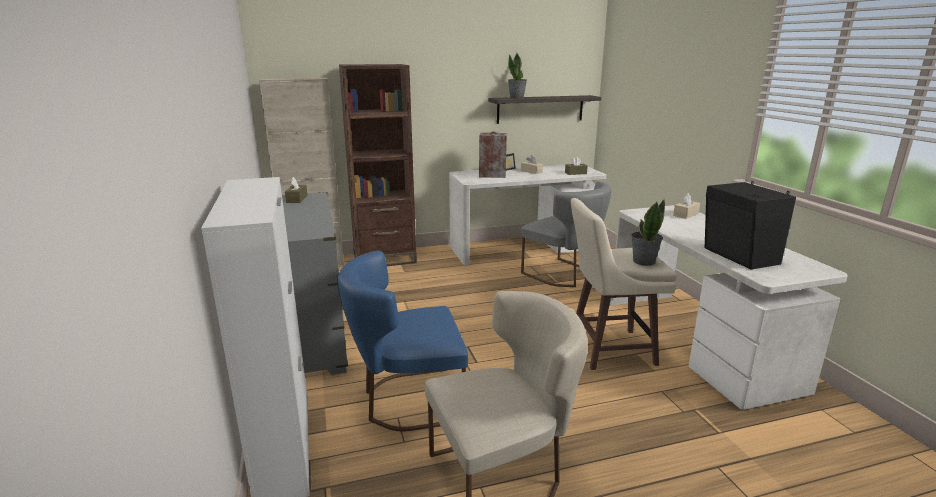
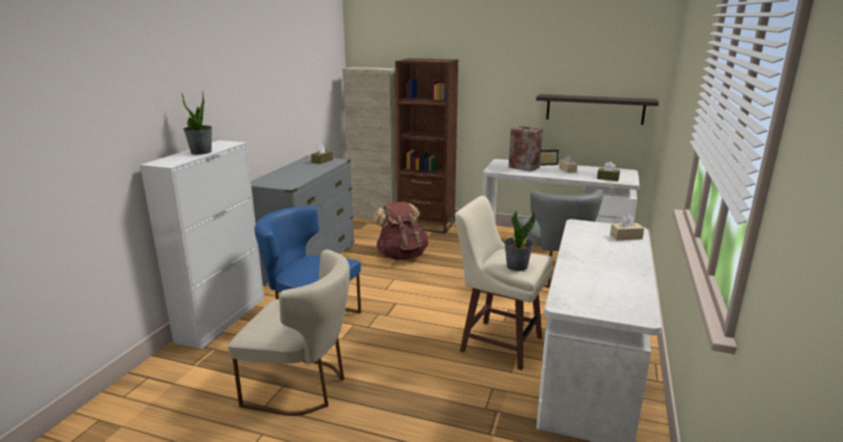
camera: 35 degrees right, 0 degrees up
(404, 296) = (401, 255): none -> brown backpack
(516, 98) = (564, 96): potted plant -> potted plant (201, 152)
(739, 257) = (582, 282): black speaker -> none

